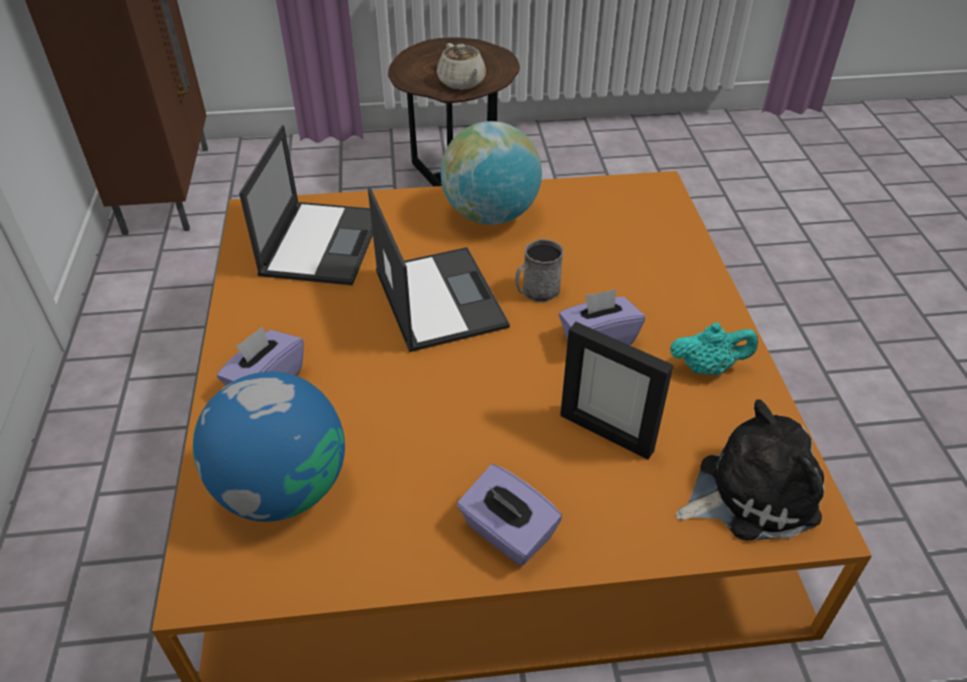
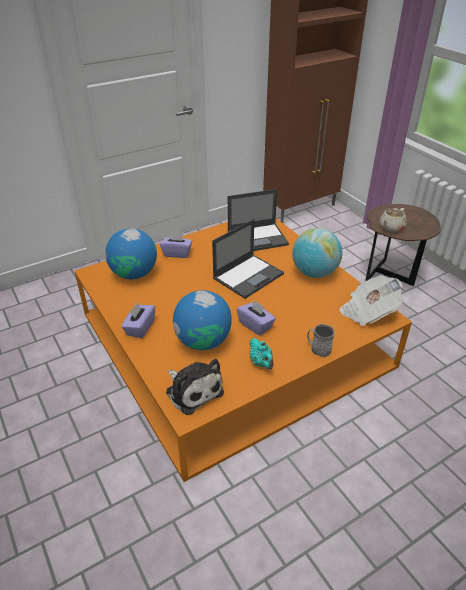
camera: 65 degrees right, 5 degrees down
(536, 292) = (272, 300): grey mug -> grey mug (318, 348)
(607, 431) = (203, 341): picture frame -> globe
(631, 200) = (368, 311): none -> newspaper

